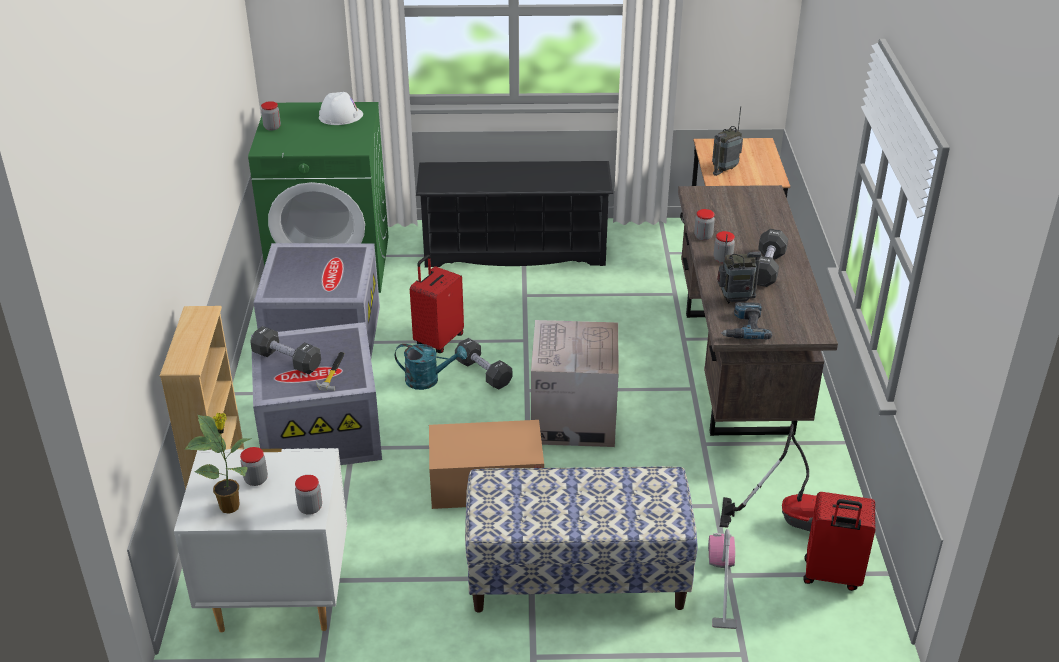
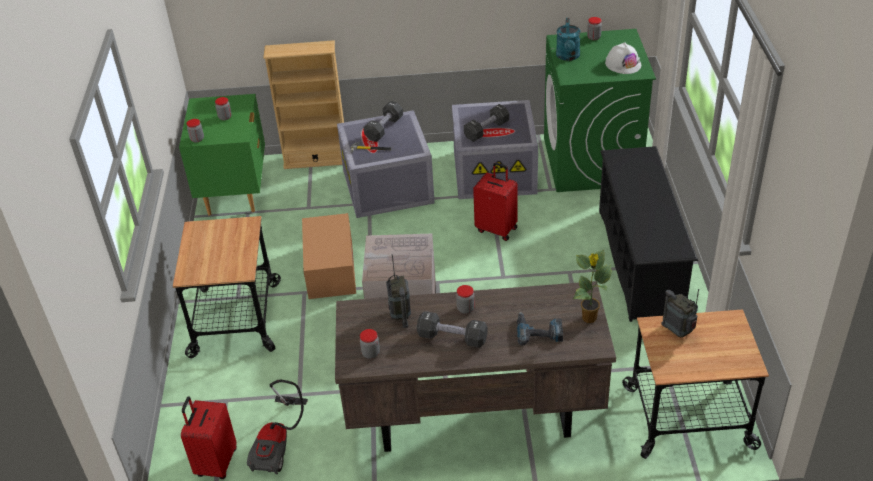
camera: 90 degrees right, 5 degrees up
(231, 506) = (204, 112): potted plant -> potted plant (589, 318)
(278, 599) = (235, 194): white nightstand -> green nightstand
(428, 380) = (445, 229): turquoise watering can -> turquoise watering can (568, 57)
(483, 373) = (457, 257): black dumbbell -> black dumbbell (486, 130)
(576, 577) = (234, 319): bench -> cart
(703, 236) = (504, 296): jar -> jar (371, 353)
(722, 584) = (217, 396): vacuum cleaner -> none
(744, 327) = (360, 319): power drill -> power drill (539, 331)

